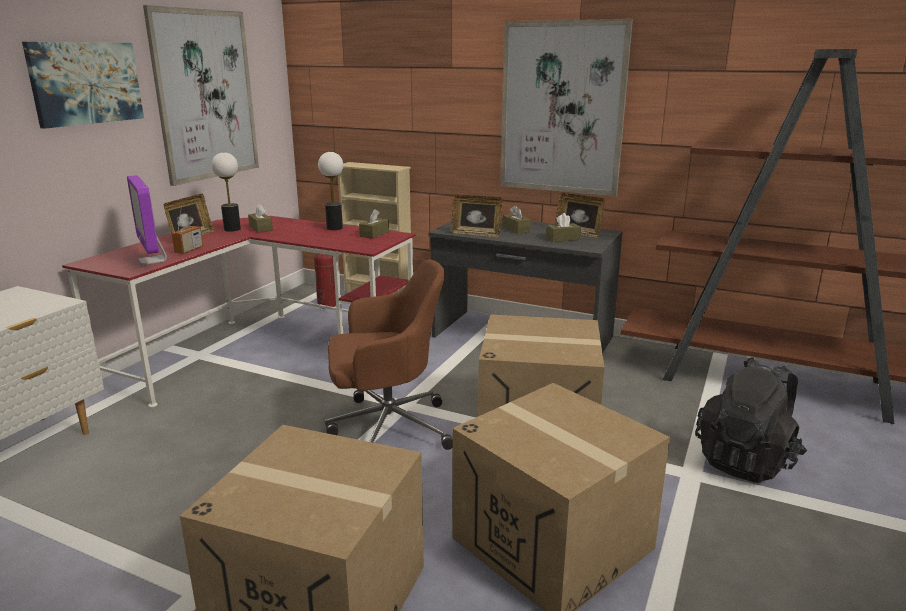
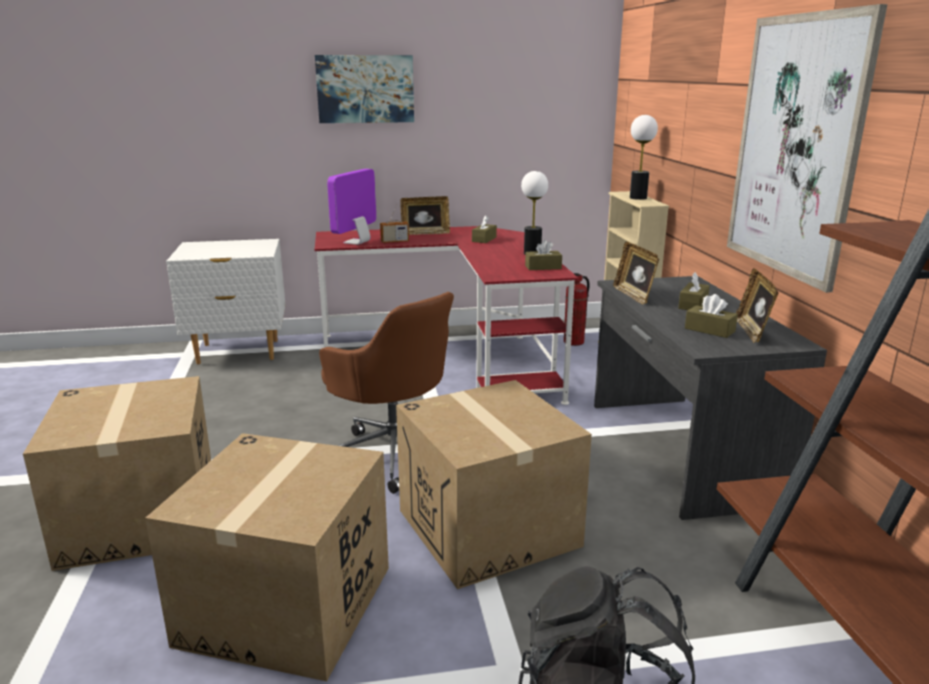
camera: 55 degrees right, 0 degrees up
(205, 95) = (493, 106): picture -> none
(232, 229) = (465, 235): table lamp -> table lamp (638, 198)

